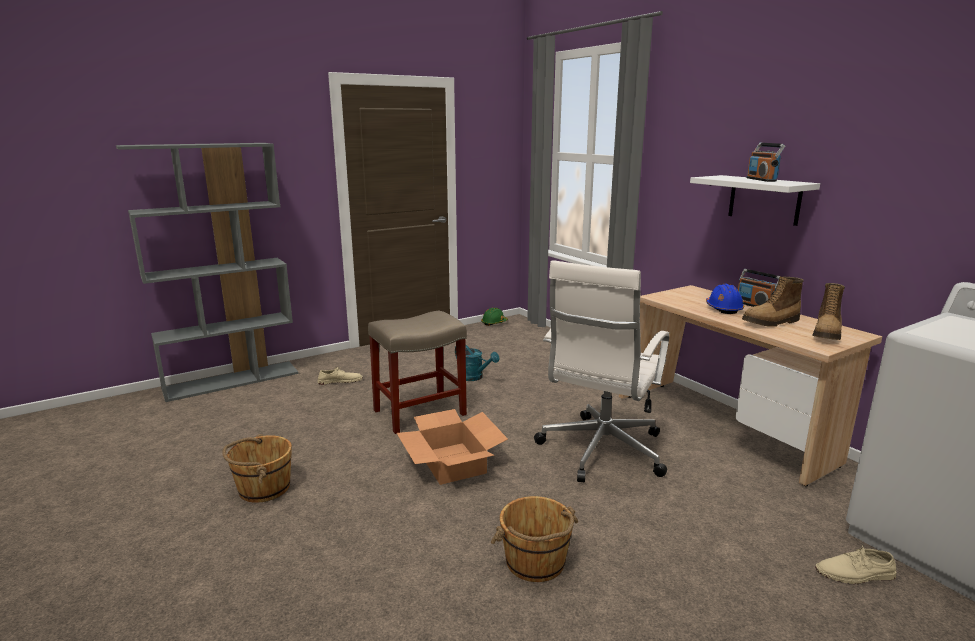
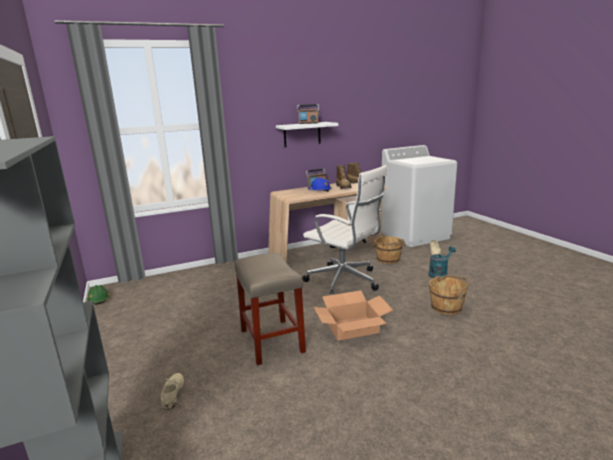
camera: 80 degrees left, 0 degrees up
(263, 488) = (386, 420): brown bucket -> brown bucket (388, 259)
(474, 377) = (218, 314): turquoise watering can -> turquoise watering can (439, 273)

